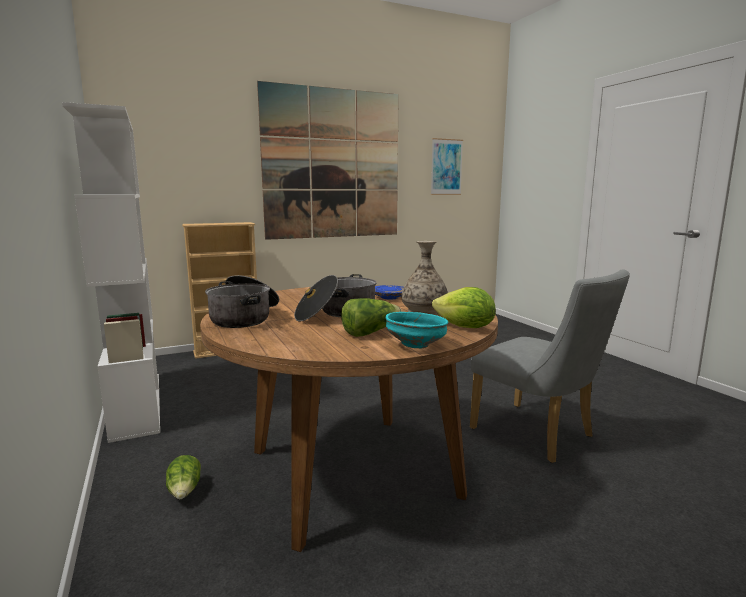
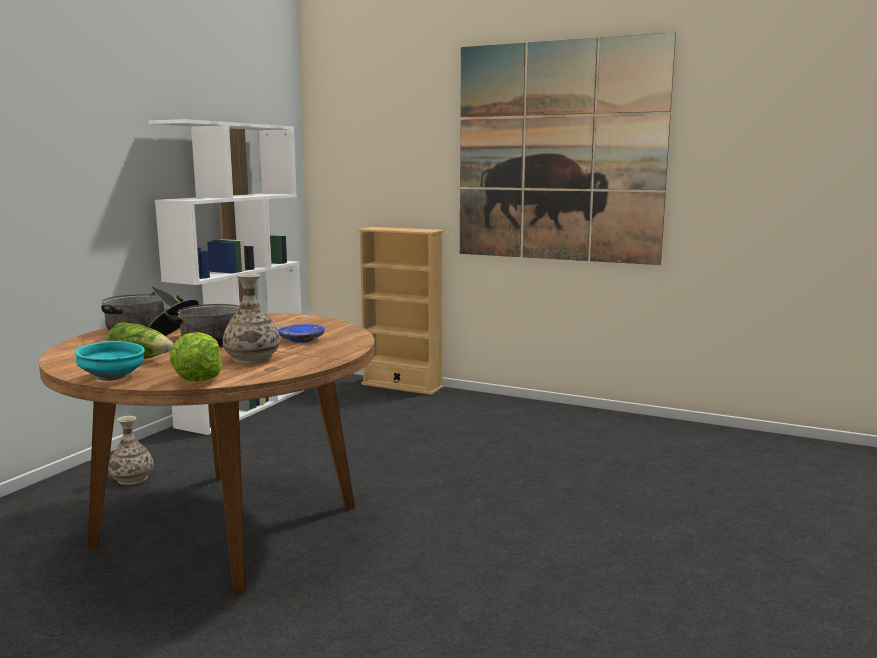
camera: 50 degrees right, 0 degrees up
(185, 491) = (132, 479): lettuce -> vase
(446, 167) = (775, 151): picture -> none
(539, 435) = (448, 600): grey chair -> none

